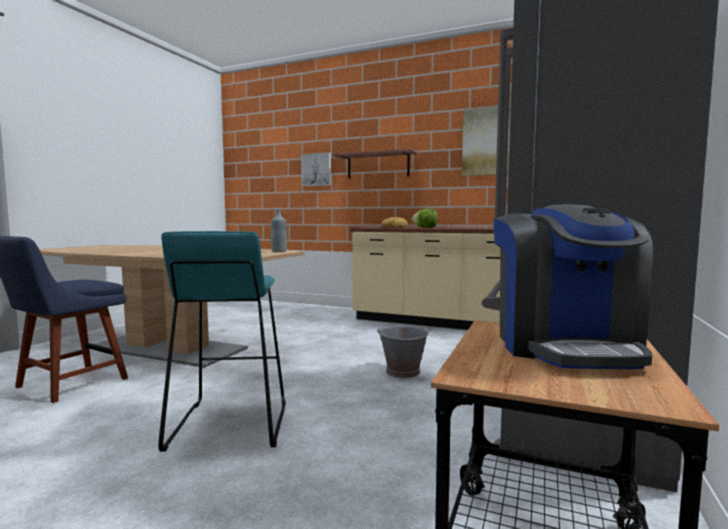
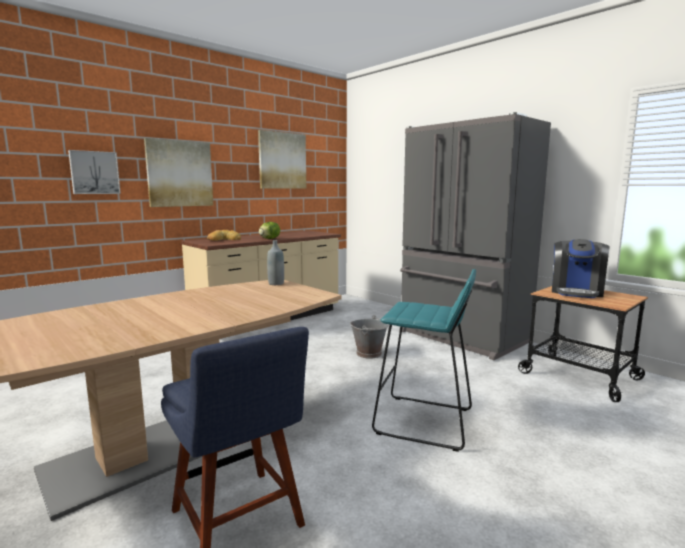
camera: 65 degrees left, 5 degrees up
(378, 166) = (179, 173): shelf -> picture
(564, 346) = (576, 292): coffee machine -> coffee machine turned 90 degrees clockwise

